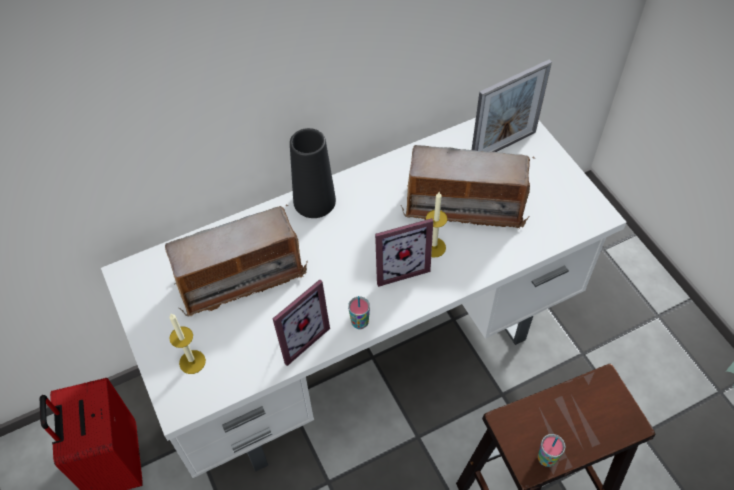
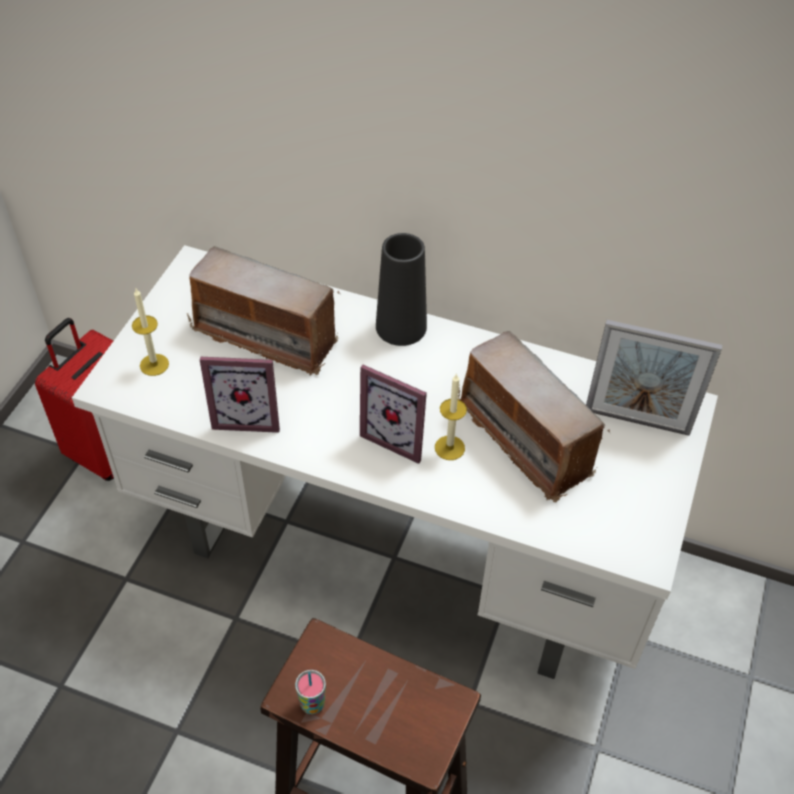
camera: 45 degrees right, 5 degrees down
(360, 323) = (307, 449): cup -> none

